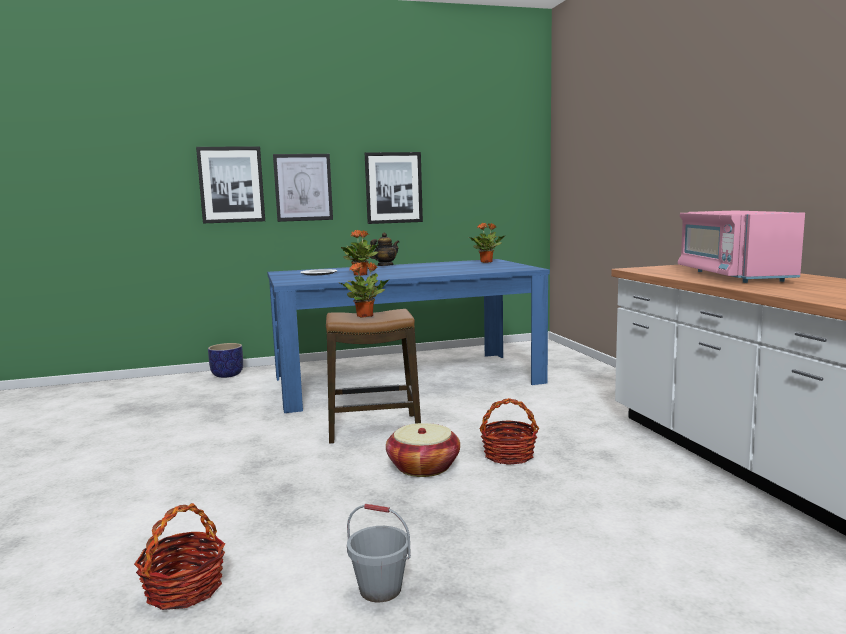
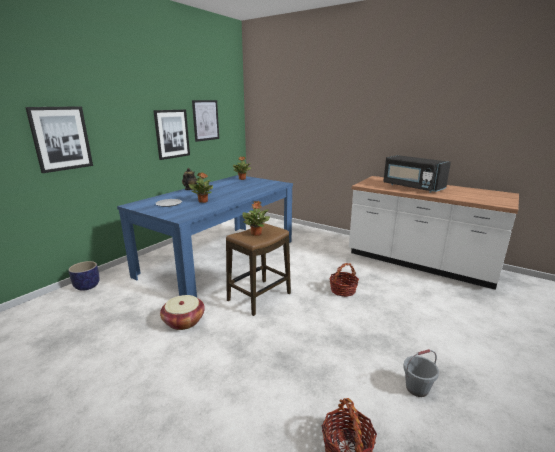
camera: 40 degrees left, 10 degrees up
(303, 187) = (116, 137): picture -> picture (205, 120)
(423, 467) = (321, 312): basket -> basket (184, 321)
(732, 276) = (412, 187): pink microwave -> black microwave

